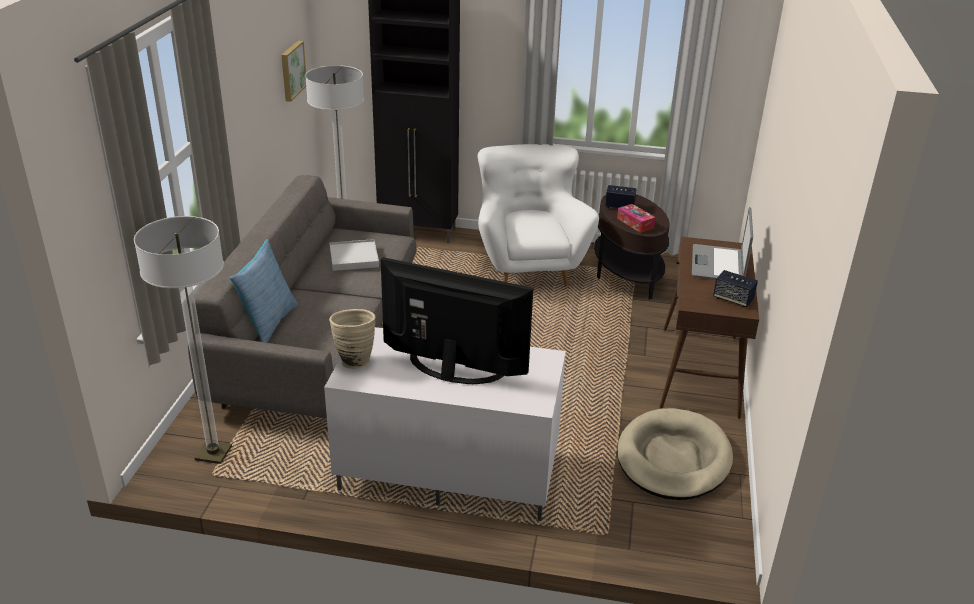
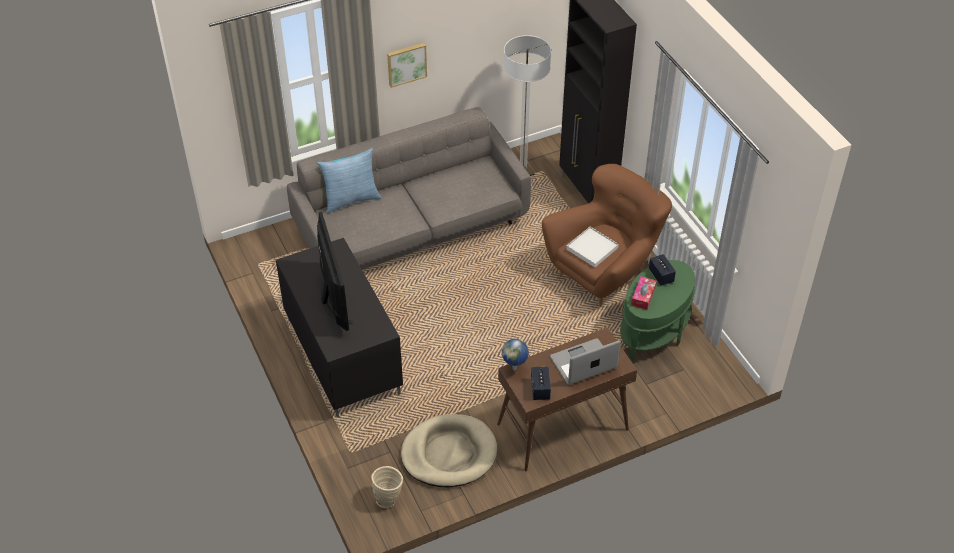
camera: 55 degrees right, 15 degrees up
(213, 453) = (273, 253): floor lamp -> none
(291, 70) = (519, 27): picture -> picture (406, 63)
(354, 257) = (455, 188): white tray -> white tray (592, 248)
(354, 360) = (308, 256): beige vase -> beige vase (388, 498)
(446, 473) = (341, 356): white tv stand -> black tv stand
(528, 267) = (604, 273): white armchair -> brown armchair
(627, 274) = (654, 331): brown side table -> green side table
(689, 301) = (515, 368): none -> globe

